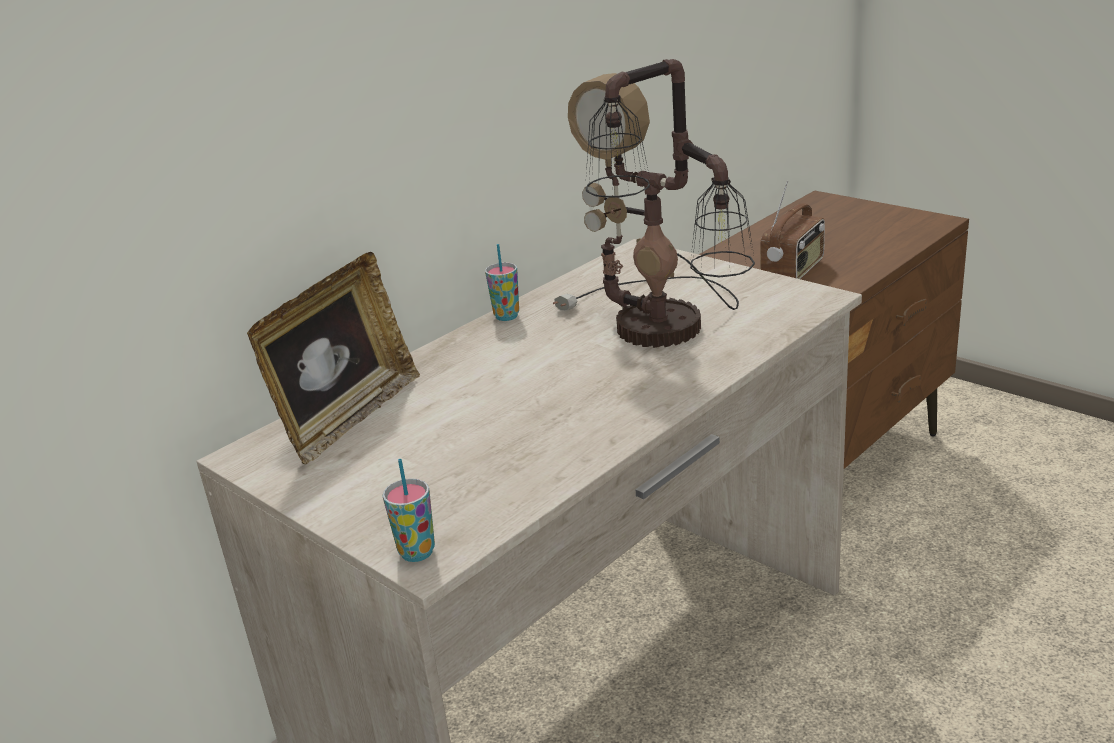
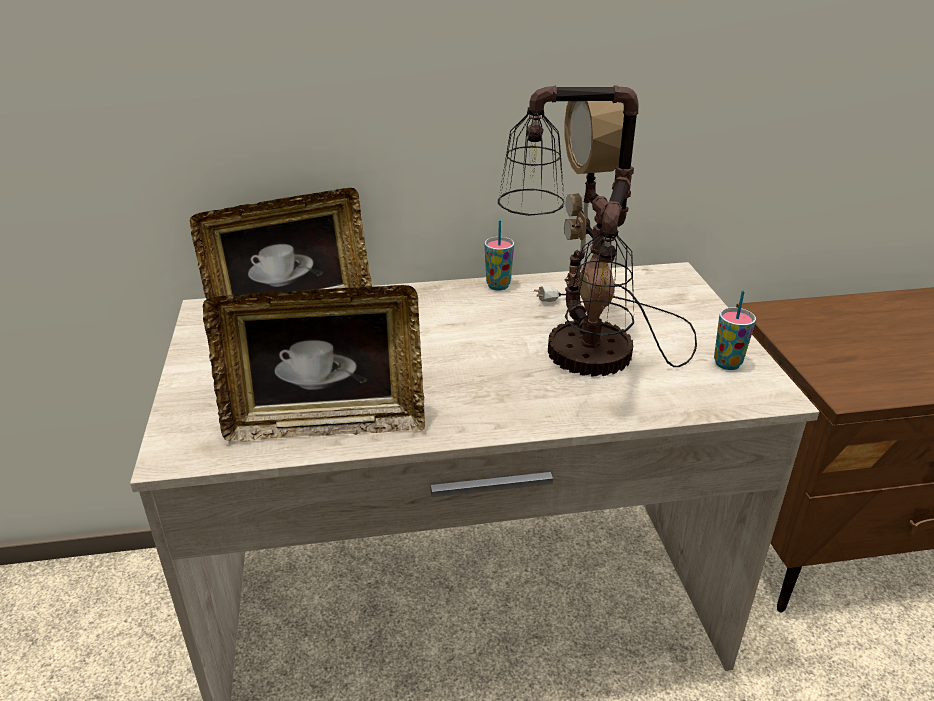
camera: 35 degrees right, 5 degrees up
(417, 552) = (177, 444): cup -> cup (727, 364)
(529, 472) = (326, 424): none -> picture frame
(793, 270) = (842, 355): radio -> none

